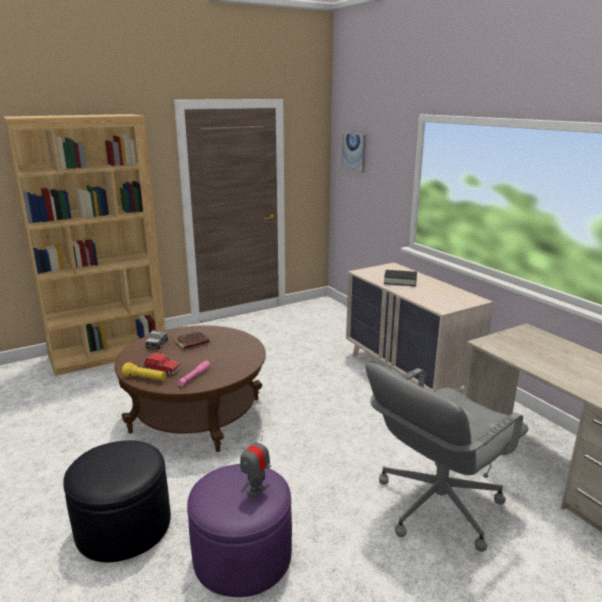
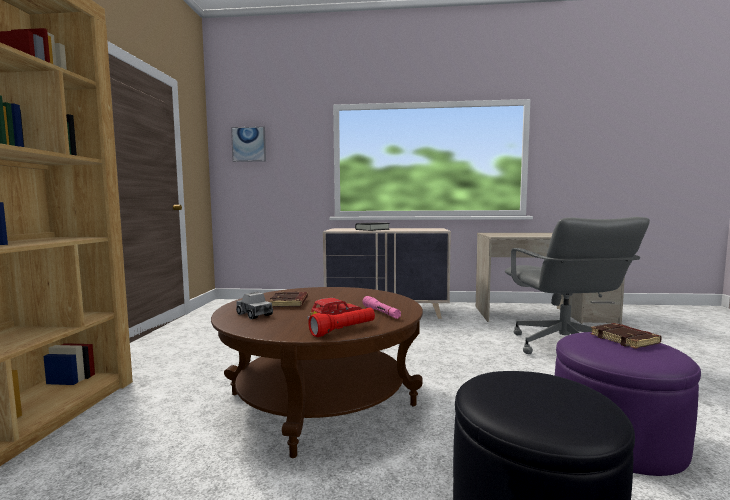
camera: 55 degrees left, 15 degrees down
(145, 378) = (343, 330): yellow flashlight -> red flashlight
(256, 491) = (625, 339): toy robot -> brown book

